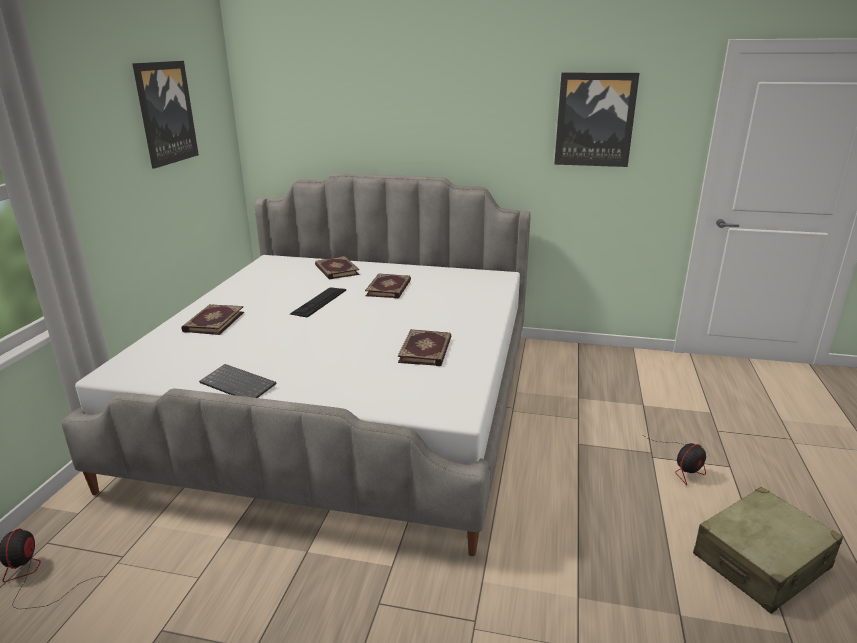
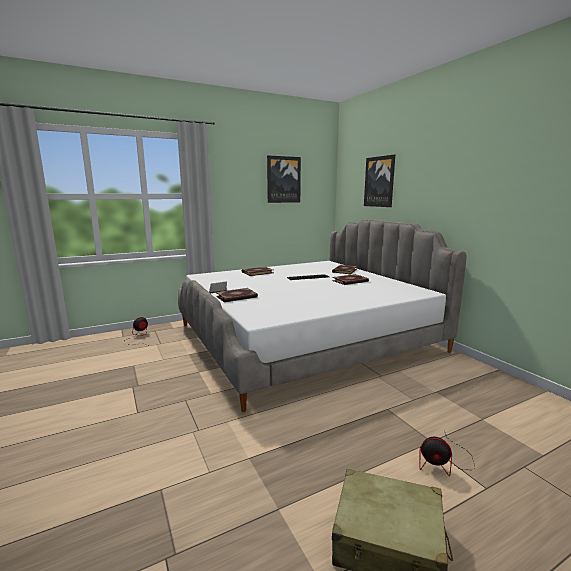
camera: 50 degrees right, 10 degrees down
(426, 350) = (305, 302): book -> book (237, 297)
(595, 120) = (523, 182): picture -> picture (379, 181)

